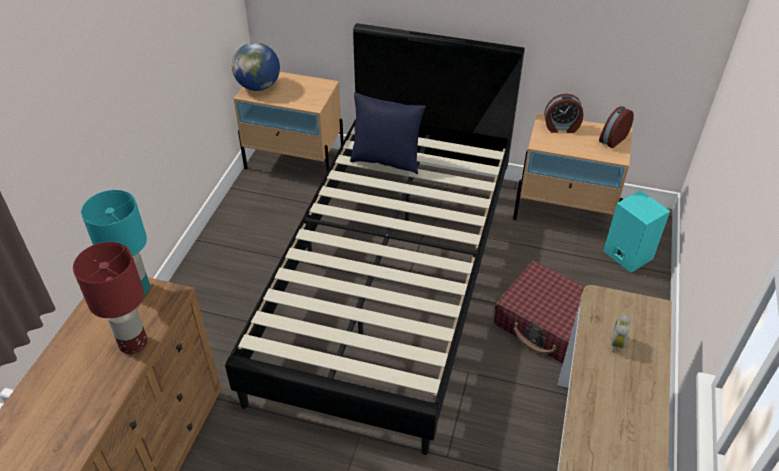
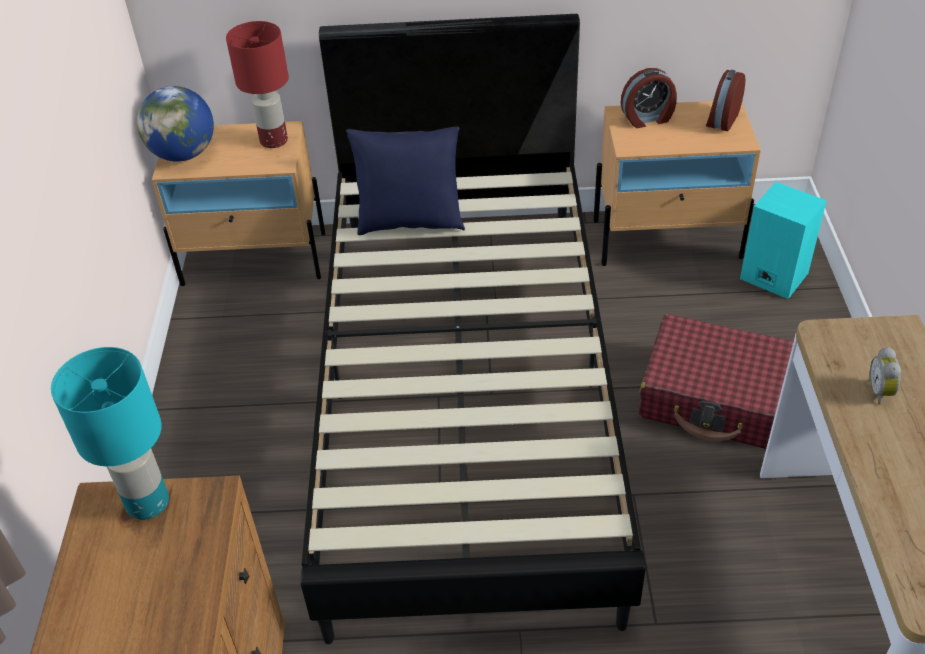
camera: 15 degrees left, 0 degrees up
(132, 343) = (180, 590): red table lamp -> red table lamp (273, 141)

